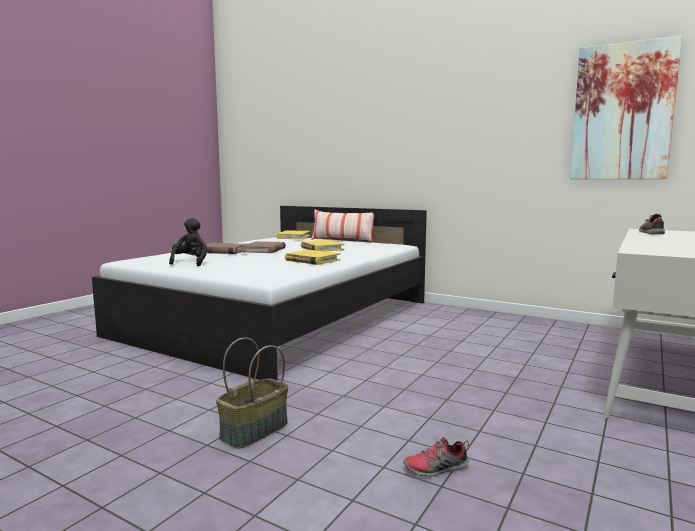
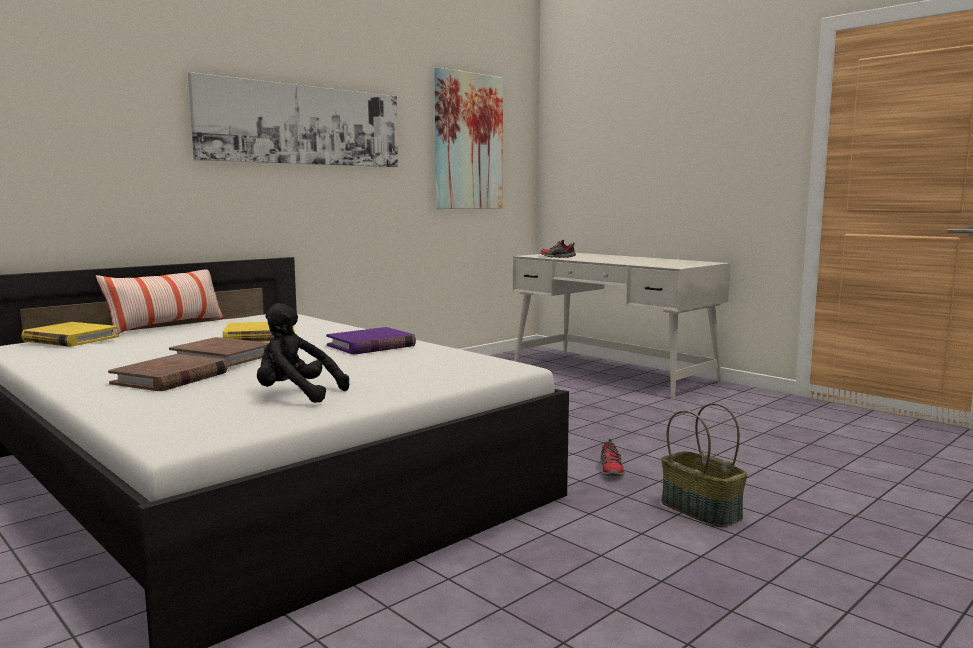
camera: 75 degrees left, 0 degrees up
(312, 260) = (371, 345): yellow book -> purple book
(436, 469) = (764, 453): shoe -> shoe (611, 470)
(445, 120) = (303, 125): none -> picture

